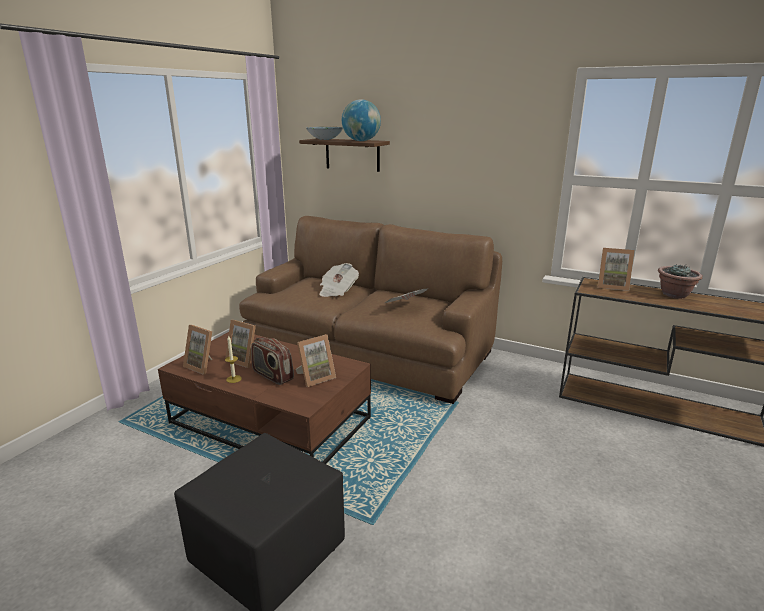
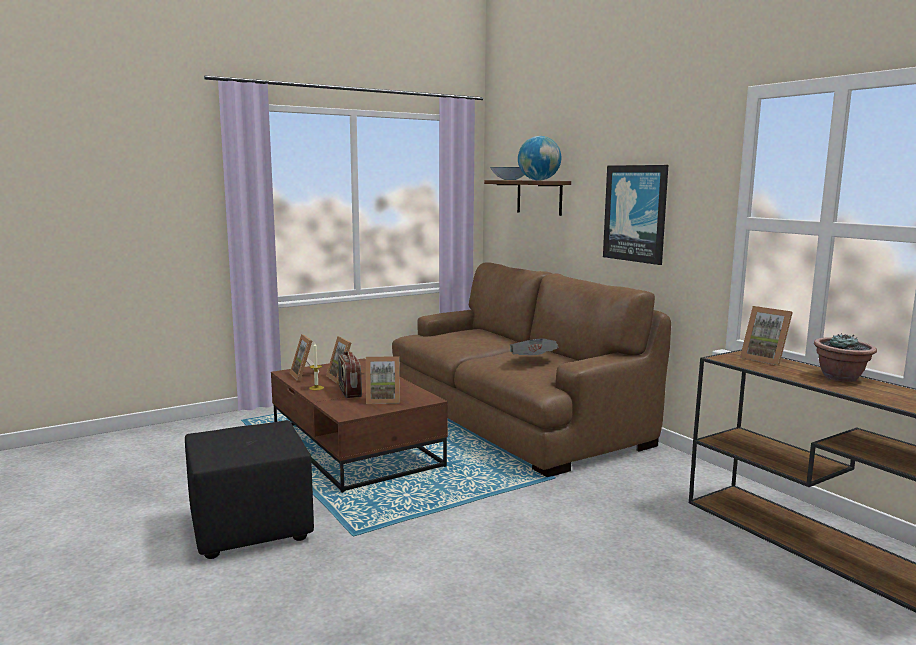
camera: 30 degrees right, 10 degrees down
(337, 291) = (485, 340): newspaper -> none
(462, 170) = (635, 213): none -> picture

